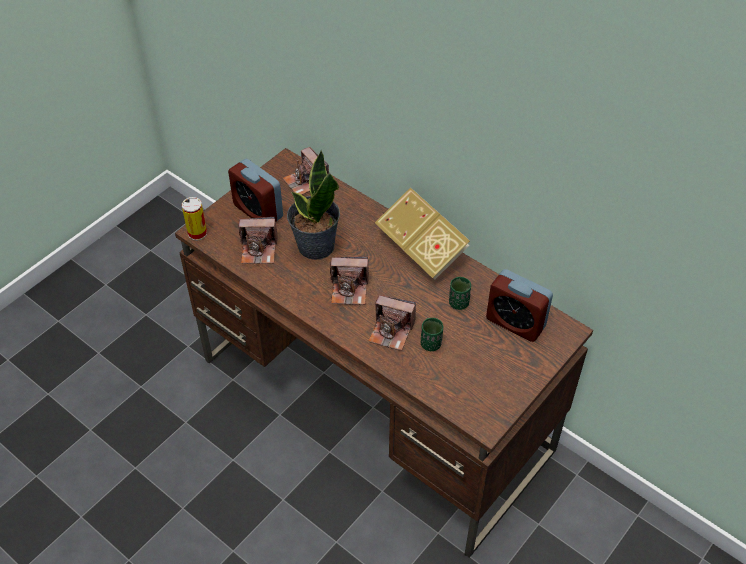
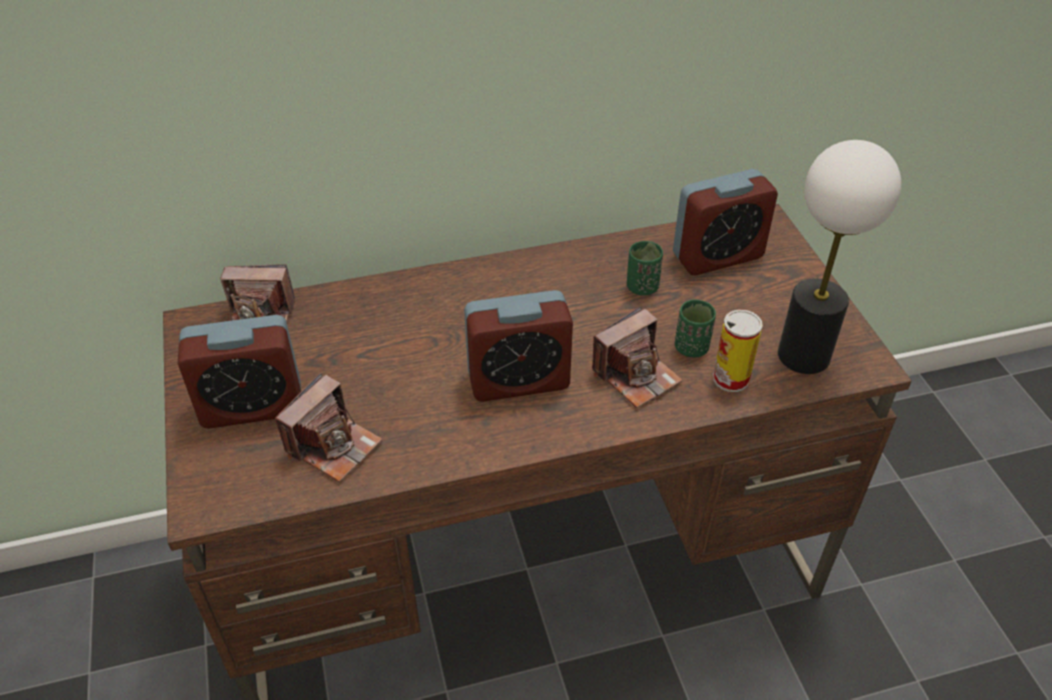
camera: 55 degrees left, 5 degrees down
(197, 233) = (207, 509): can -> can (731, 379)
(315, 246) = (397, 375): potted plant -> none
(349, 289) = (518, 380): camera -> alarm clock
(422, 249) = (516, 273): book -> none
(468, 393) = (803, 355): none -> table lamp

